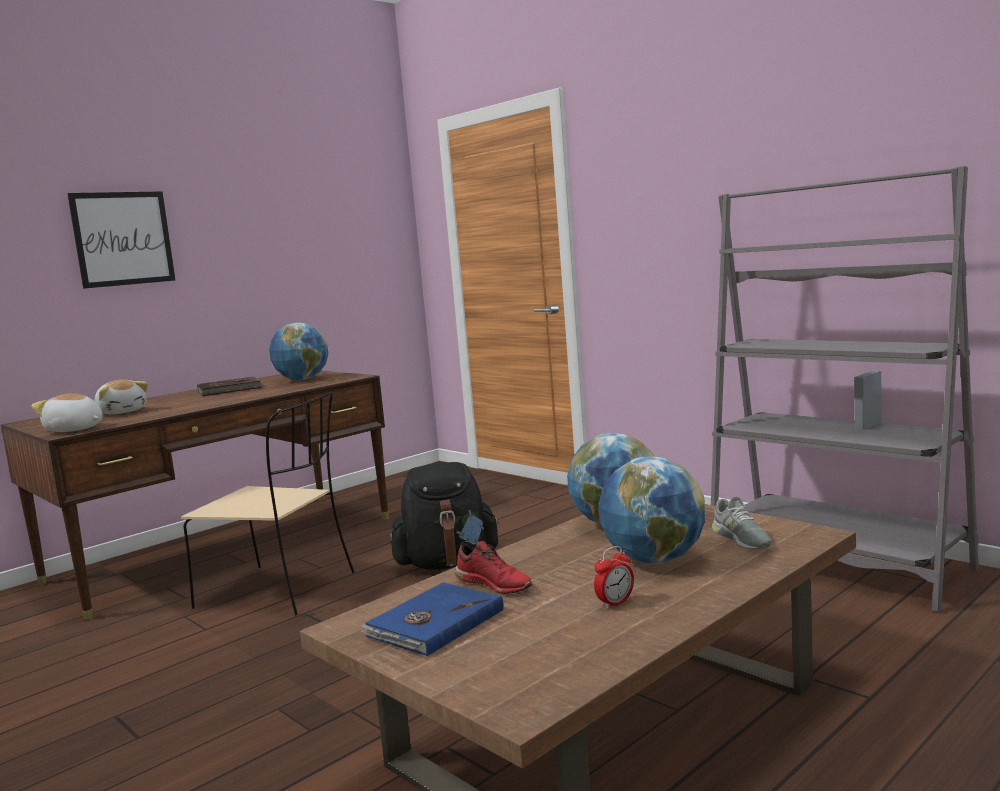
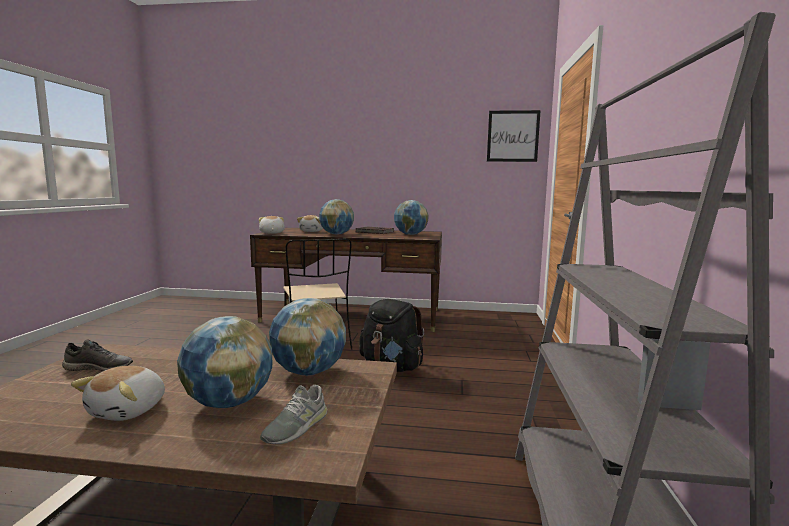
camera: 50 degrees right, 0 degrees up
(123, 238) = (349, 145): picture -> picture (513, 136)
(198, 404) = (336, 234): none -> globe
(433, 623) = (100, 367): blue book -> grey shoe
(495, 584) = (169, 366): red shoe -> none
(615, 603) = (129, 410): alarm clock -> plush toy

